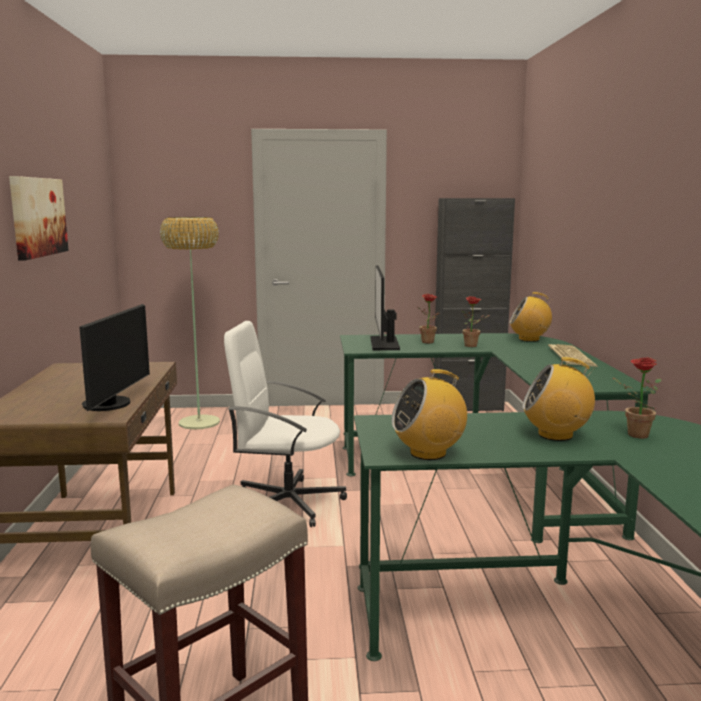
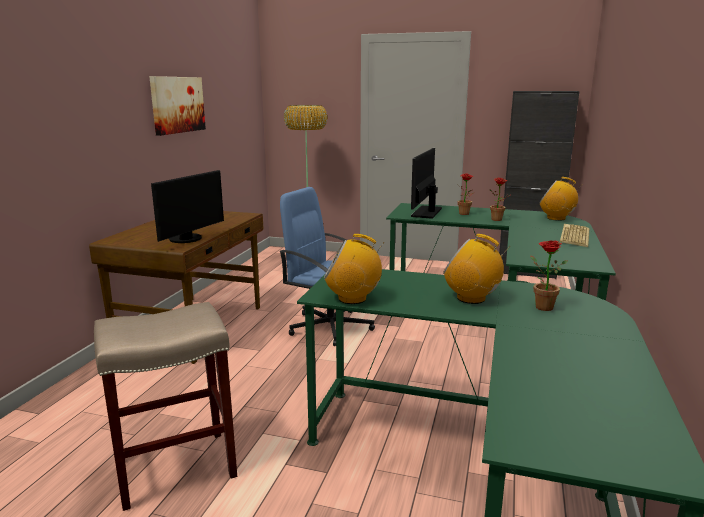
camera: 20 degrees right, 5 degrees up
(287, 503) = (329, 326): white office chair -> blue office chair

